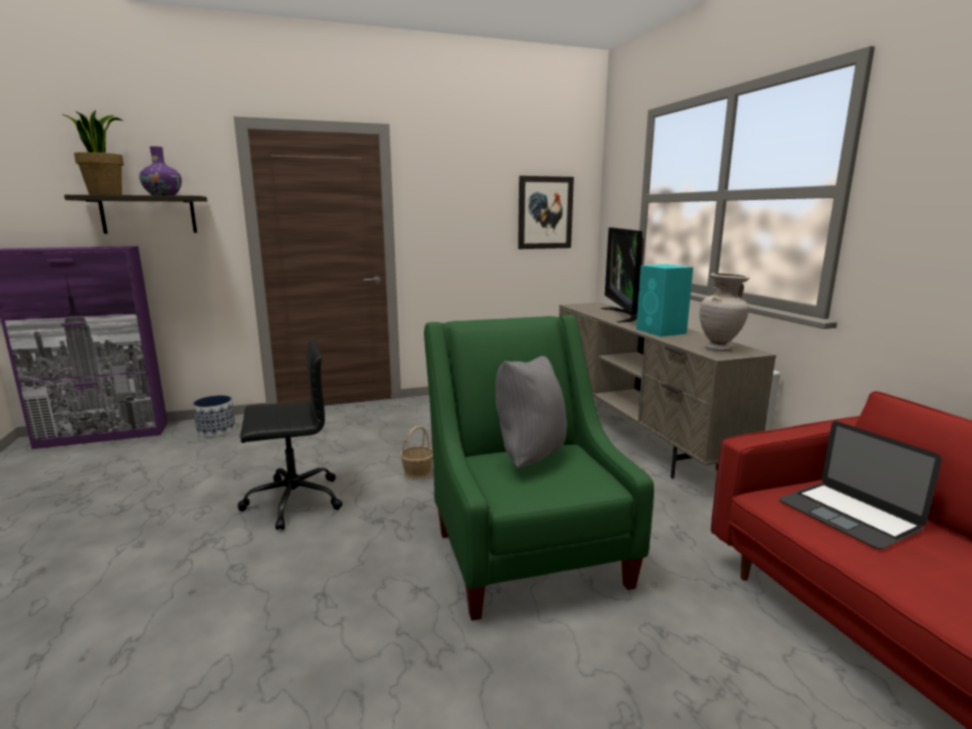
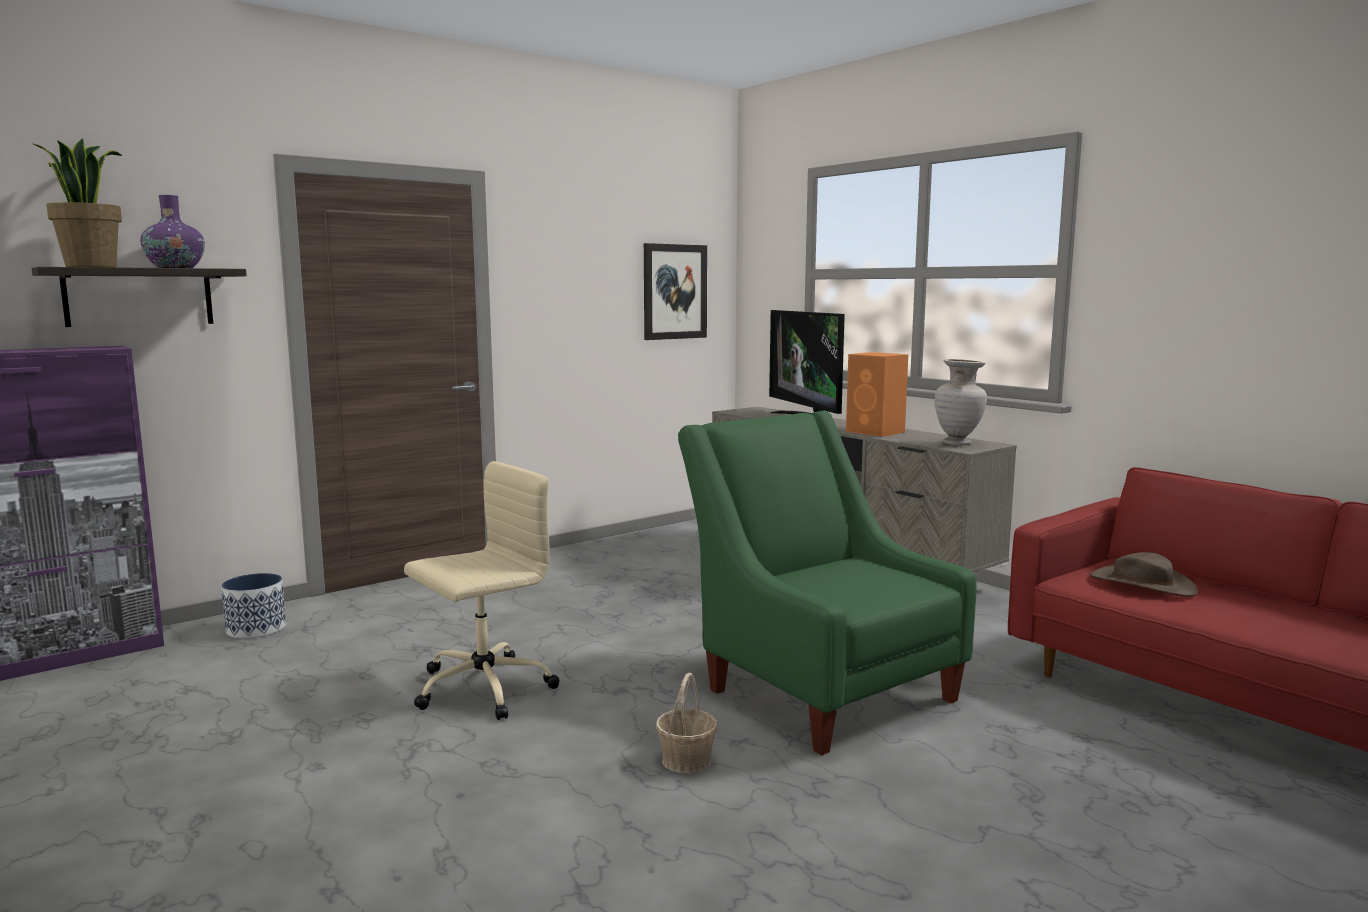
camera: 20 degrees left, 5 degrees down
(292, 500) = (481, 689): black office chair -> beige office chair
(418, 473) = (618, 637): basket -> basket (687, 760)
(529, 457) = (826, 572): grey pillow -> none
(661, 331) = (876, 432): turquoise speaker -> orange speaker
(848, 514) = (1142, 584): laptop -> brown hat

